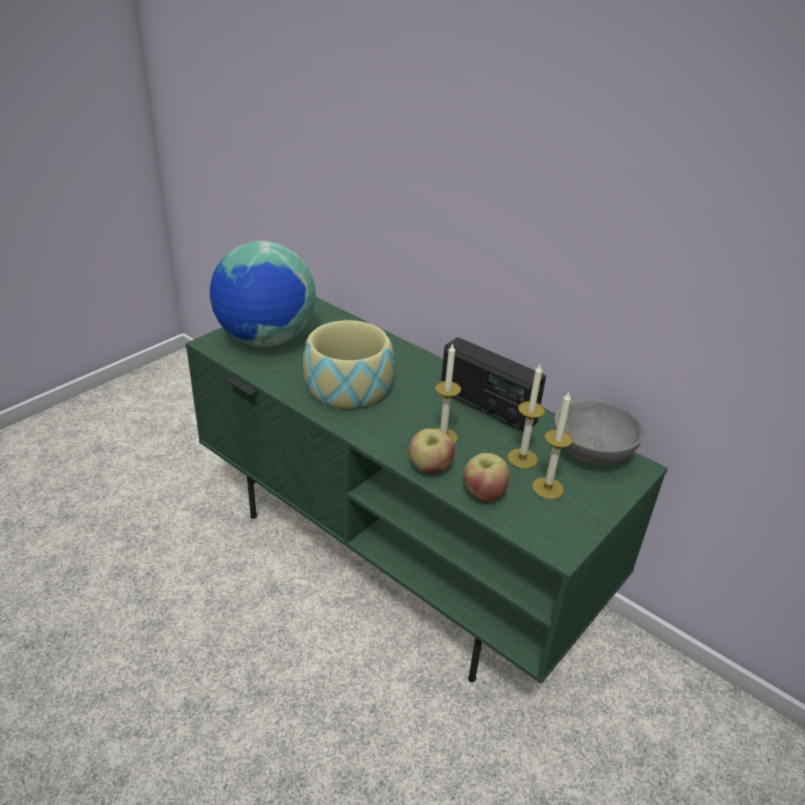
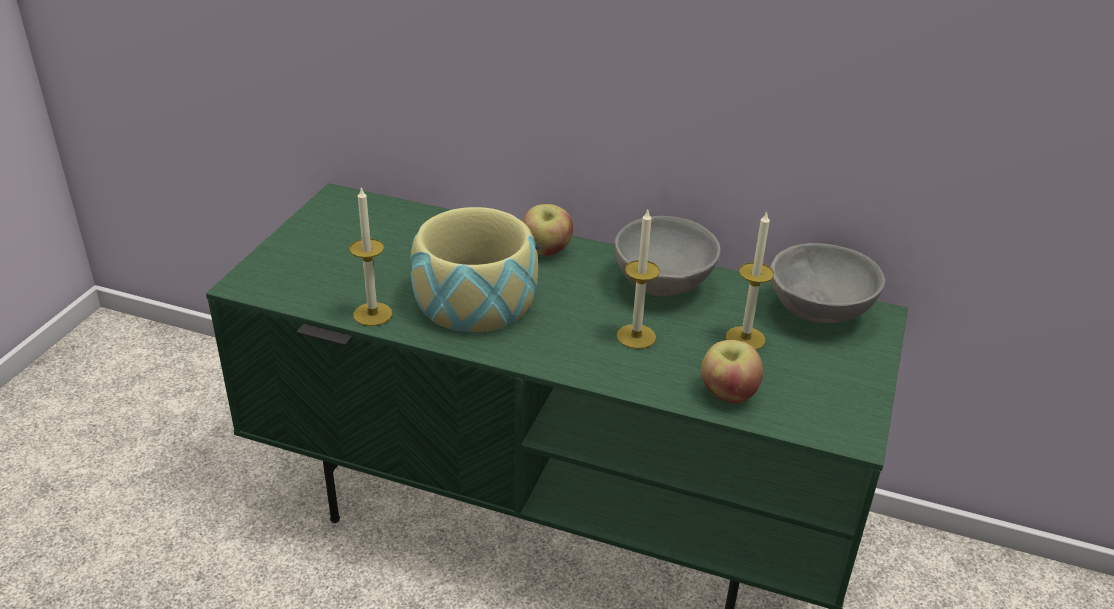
camera: 20 degrees left, 0 degrees up
(265, 339) = (320, 262): globe -> none
(429, 468) = (645, 379): apple -> apple (546, 250)
(487, 407) = (664, 285): radio -> grey bowl
(547, 488) = (796, 367): candle -> candle (372, 314)

